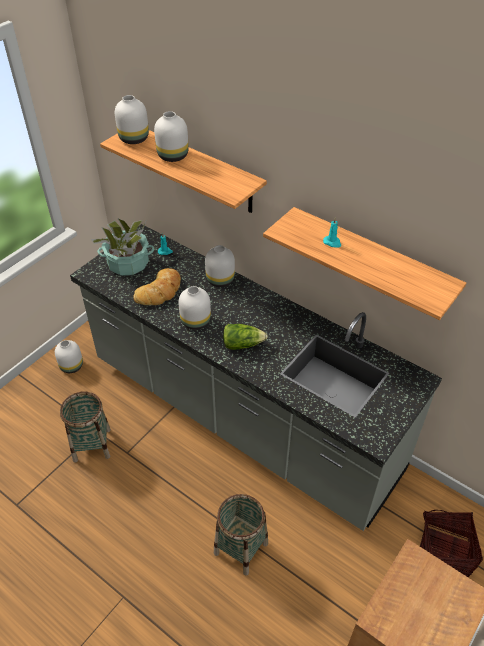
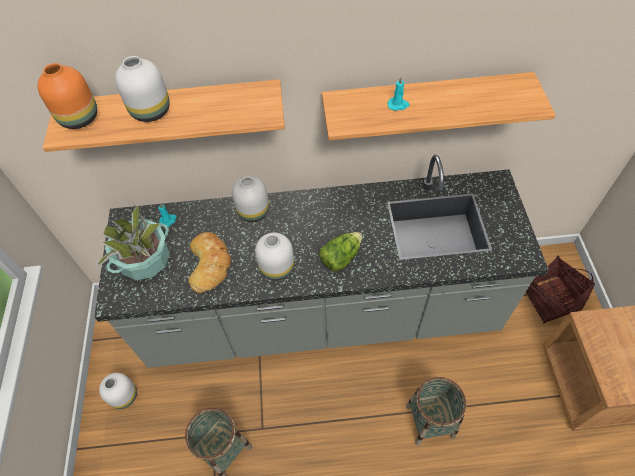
camera: 40 degrees left, 10 degrees up
(133, 139) = (78, 118): white vase -> orange vase

